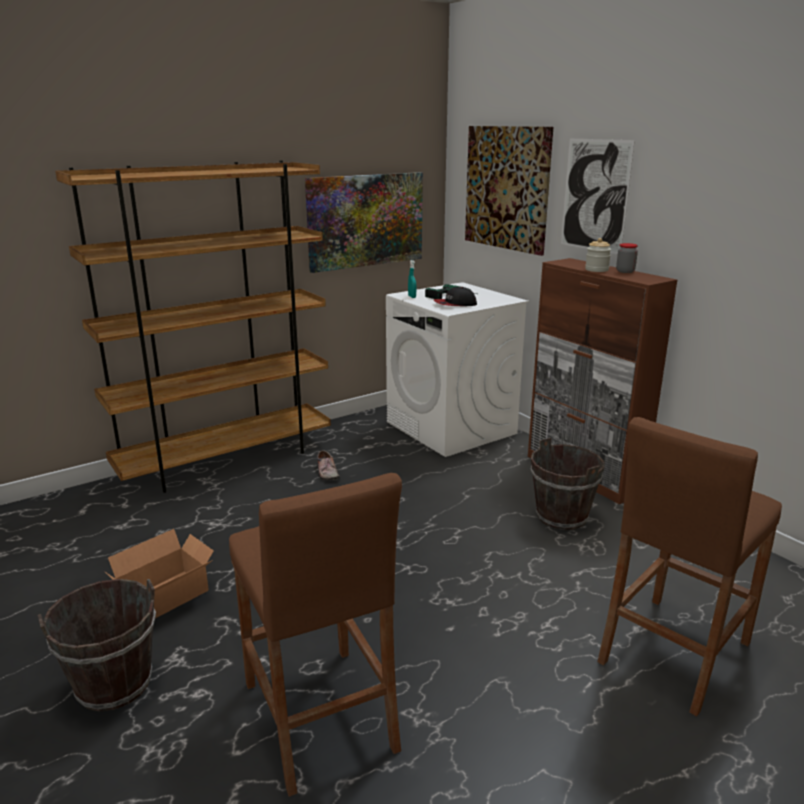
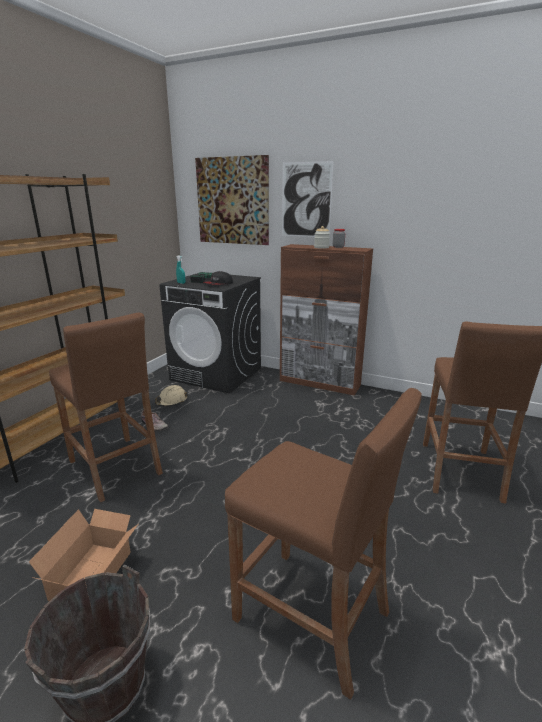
camera: 30 degrees left, 0 degrees up
(255, 506) = (115, 467): none -> brown stool
(366, 220) = (130, 229): picture -> none
(368, 450) = (171, 401): none -> beige hard hat
(451, 428) = (217, 374): white washing machine -> black washing machine
(561, 517) = (331, 411): brown bucket -> none

